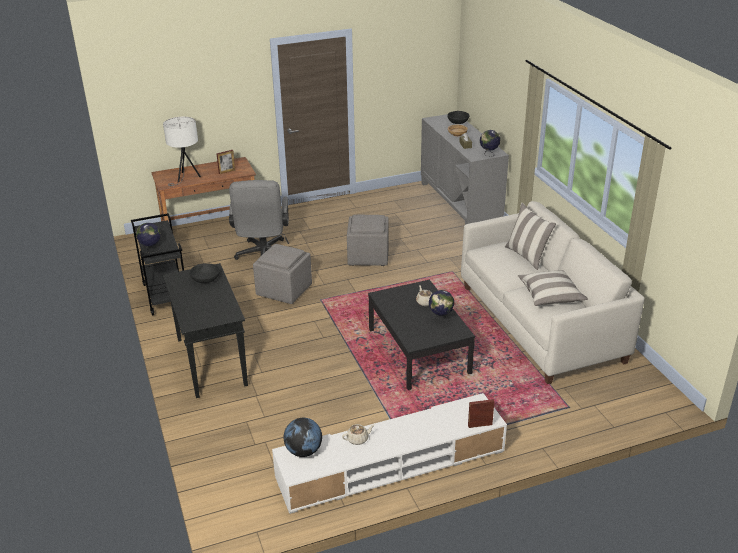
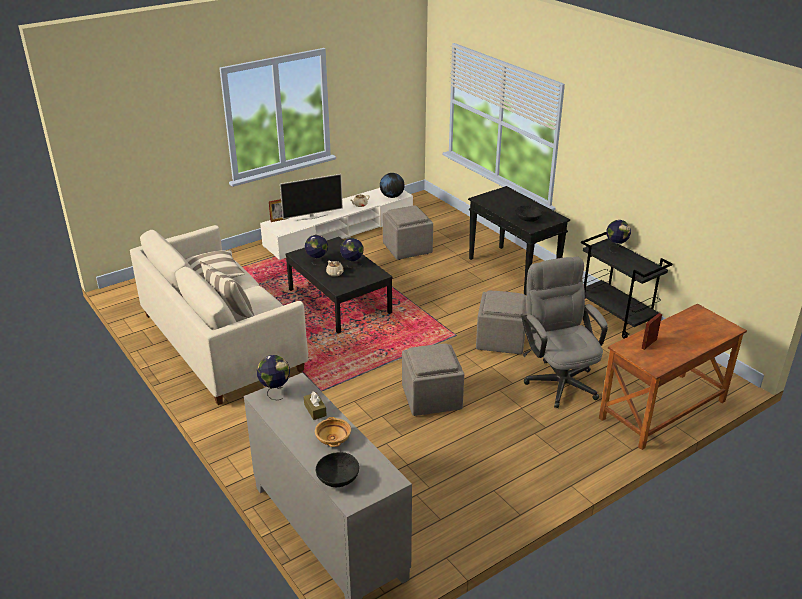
camera: 165 degrees right, 0 degrees up
(185, 178) = (688, 325): white table lamp -> none
(312, 416) = (407, 248): none -> grey ottoman
(404, 310) = (352, 265): none -> globe
(432, 423) = (312, 217): none -> television

